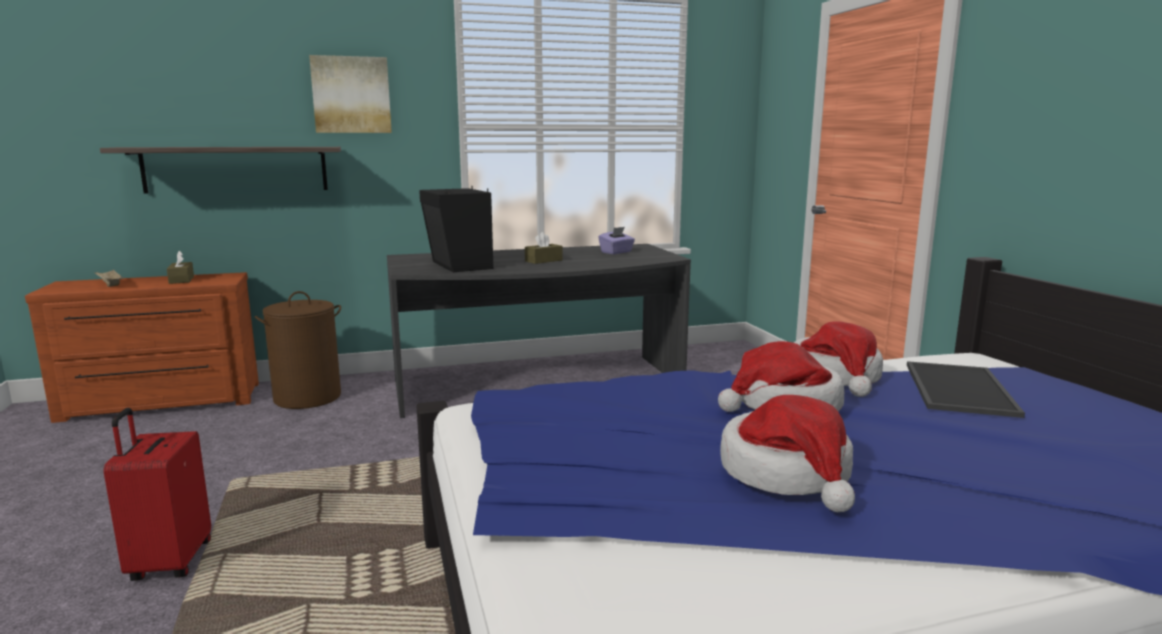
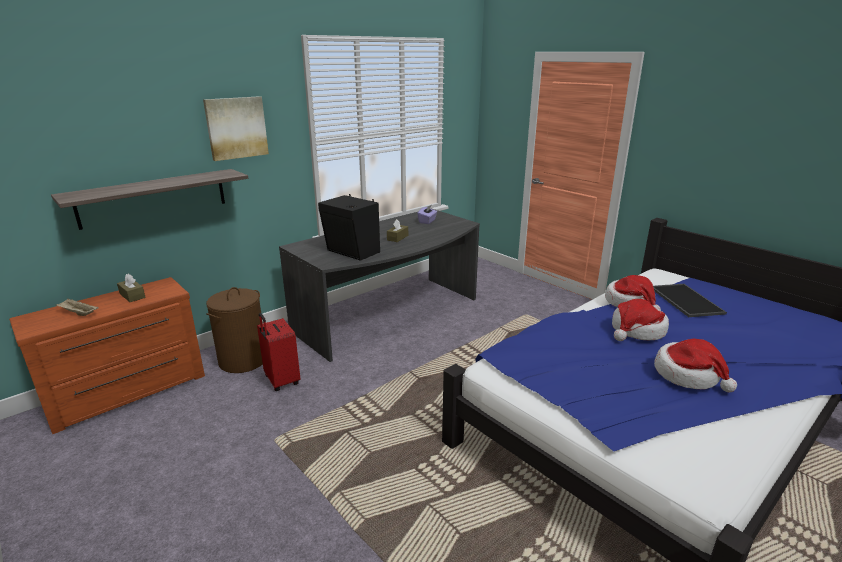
camera: 25 degrees left, 10 degrees up
(169, 562) = (310, 509): red suitcase -> red suitcase (281, 381)

